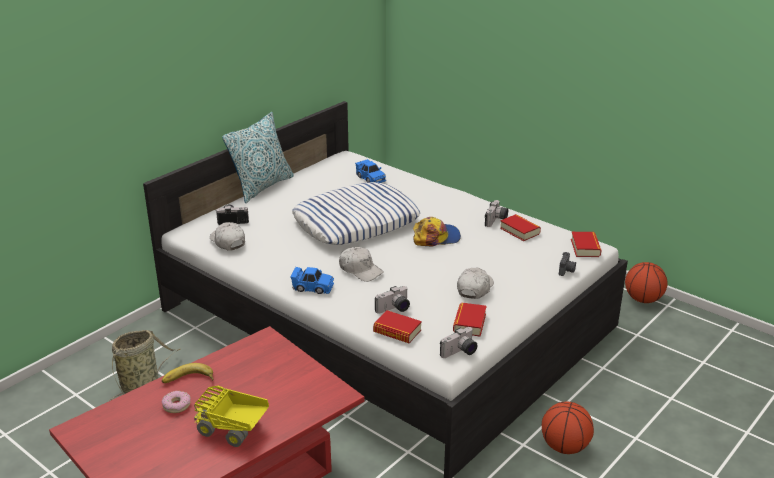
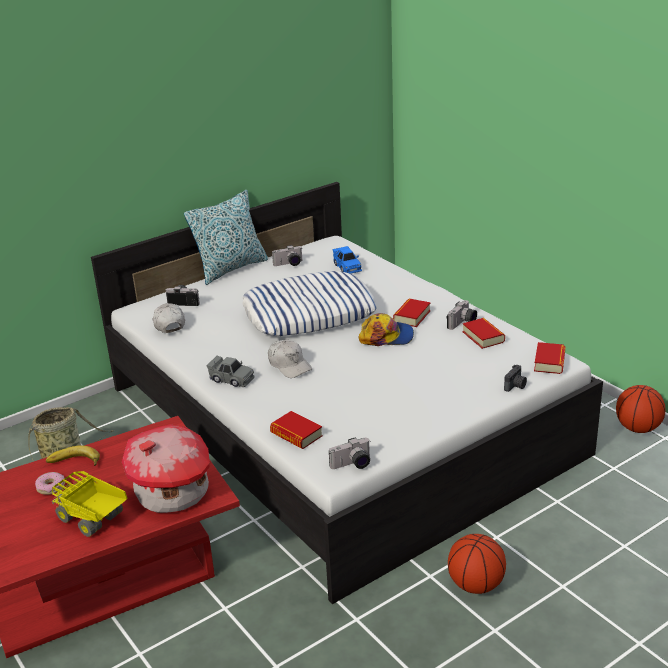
camera: 15 degrees right, 0 degrees up
(300, 398) = (173, 494): none -> toy house
(312, 287) = (231, 379): blue toy car -> grey toy car
(394, 309) = (304, 411): camera -> camera (289, 264)
(469, 323) = (378, 434): book -> book (412, 316)
(474, 288) = (402, 396): white cap -> none

